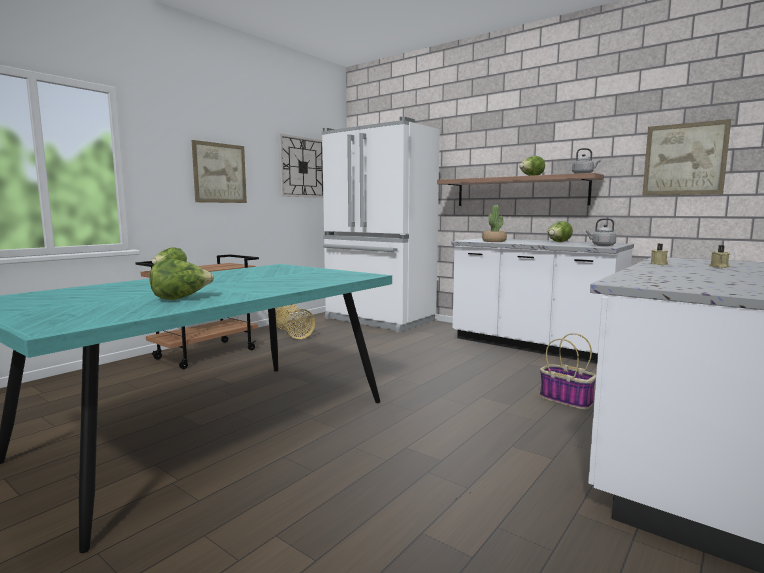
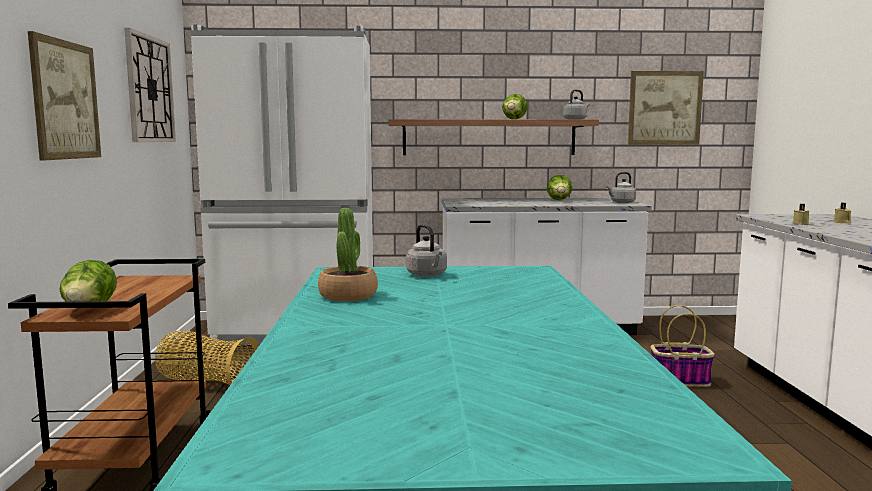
camera: 40 degrees left, 0 degrees up
(181, 298) = (547, 353): lettuce -> none
(304, 271) = (427, 275): none -> grey kettle
(494, 241) = (496, 203): potted plant -> potted plant (348, 296)

